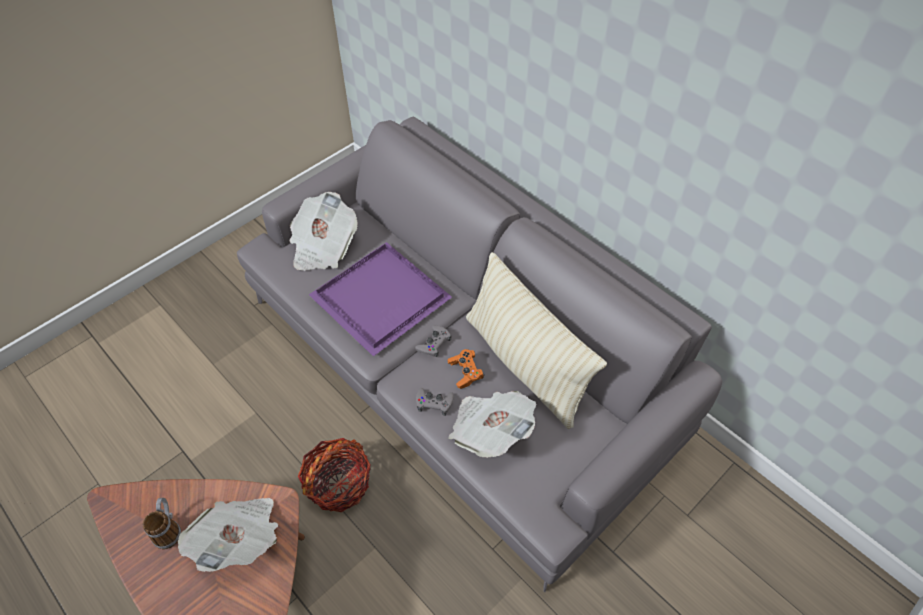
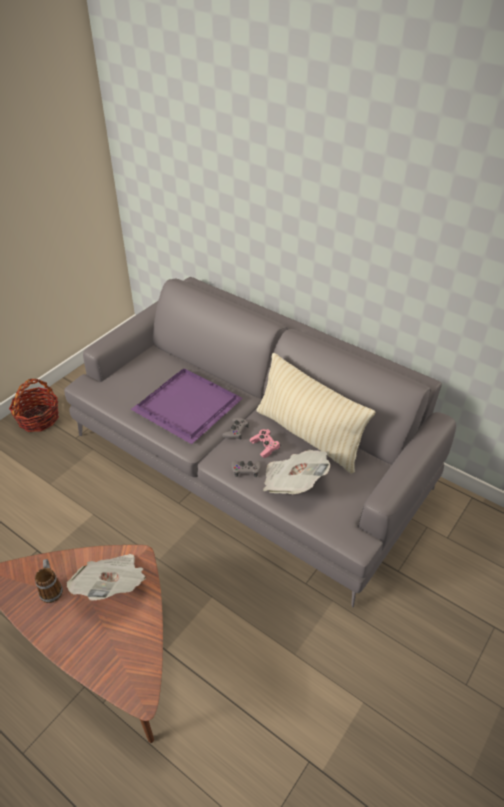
camera: 10 degrees left, 10 degrees down
(323, 247) = (134, 377): newspaper -> none
(339, 483) = (172, 555): basket -> basket (38, 418)
(465, 372) = (265, 447): orange game controller -> pink game controller

